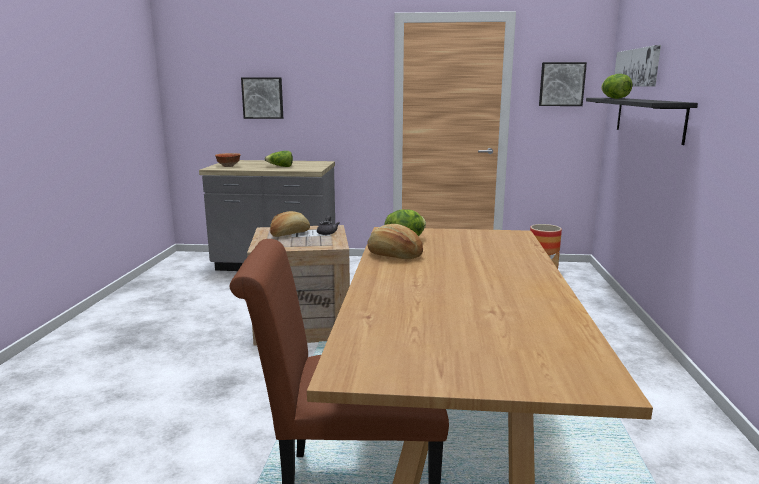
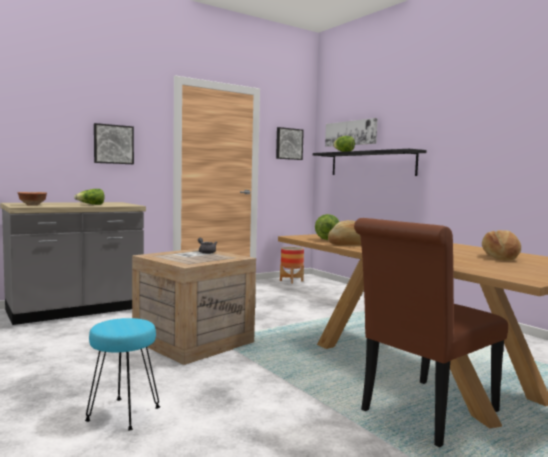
camera: 40 degrees left, 10 degrees down
(141, 375) = (123, 413): none -> turquoise stool
(263, 98) = (46, 138): picture -> picture (113, 144)
(290, 234) = (179, 255): bread -> bread (500, 257)

